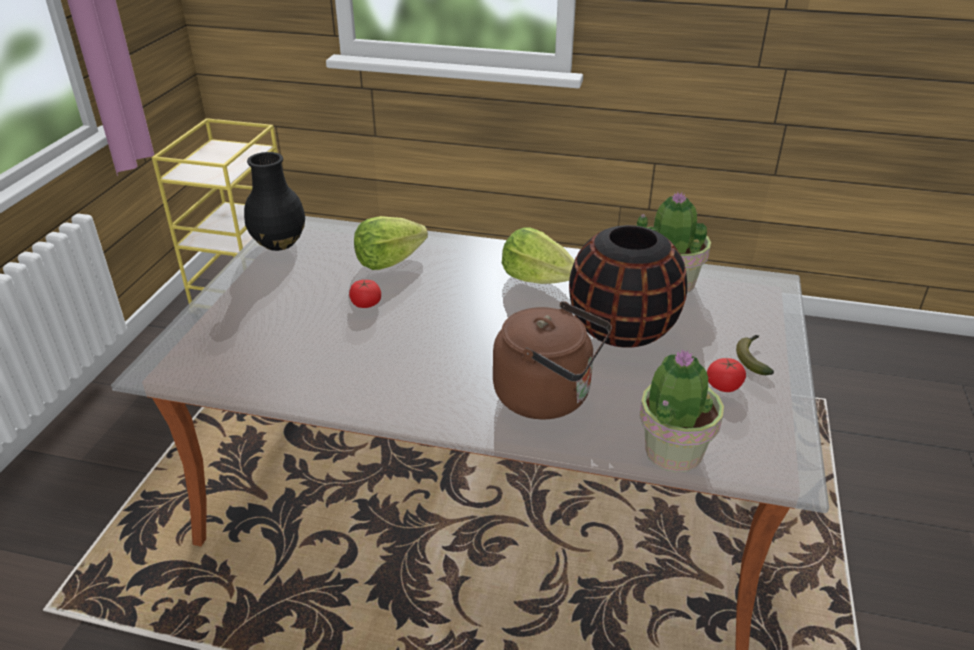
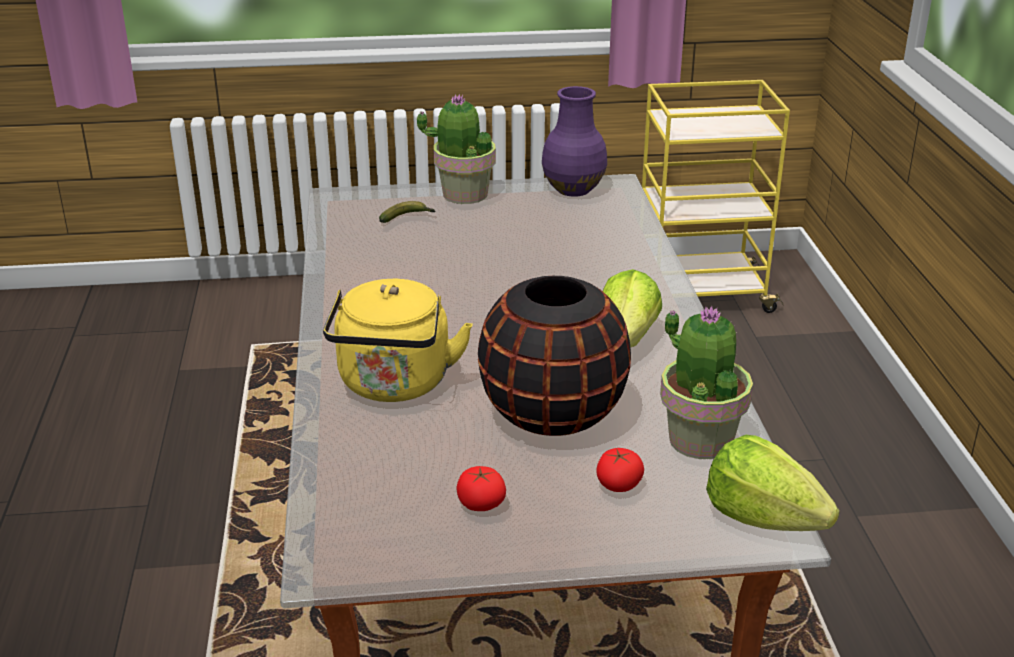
camera: 70 degrees right, 5 degrees down
(279, 243) = (574, 189): black vase -> purple vase
(366, 303) = (497, 256): tomato -> tomato (618, 484)
(388, 261) = (588, 249): lettuce -> lettuce (763, 517)
(548, 397) = (394, 385): brown kettle -> yellow kettle
(672, 452) = (334, 476): potted plant -> potted plant (464, 194)
(753, 358) = (556, 523): banana -> banana (407, 218)

